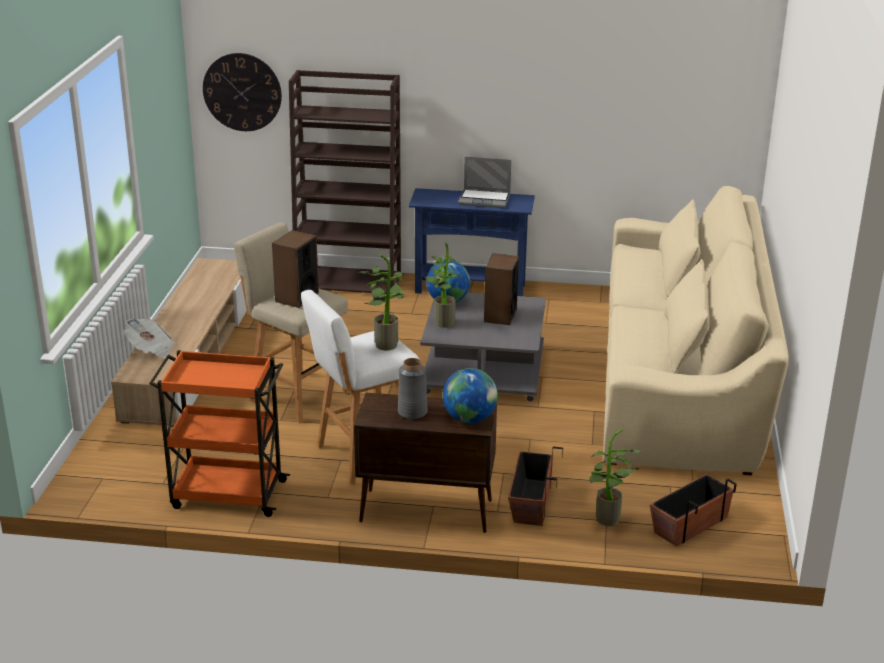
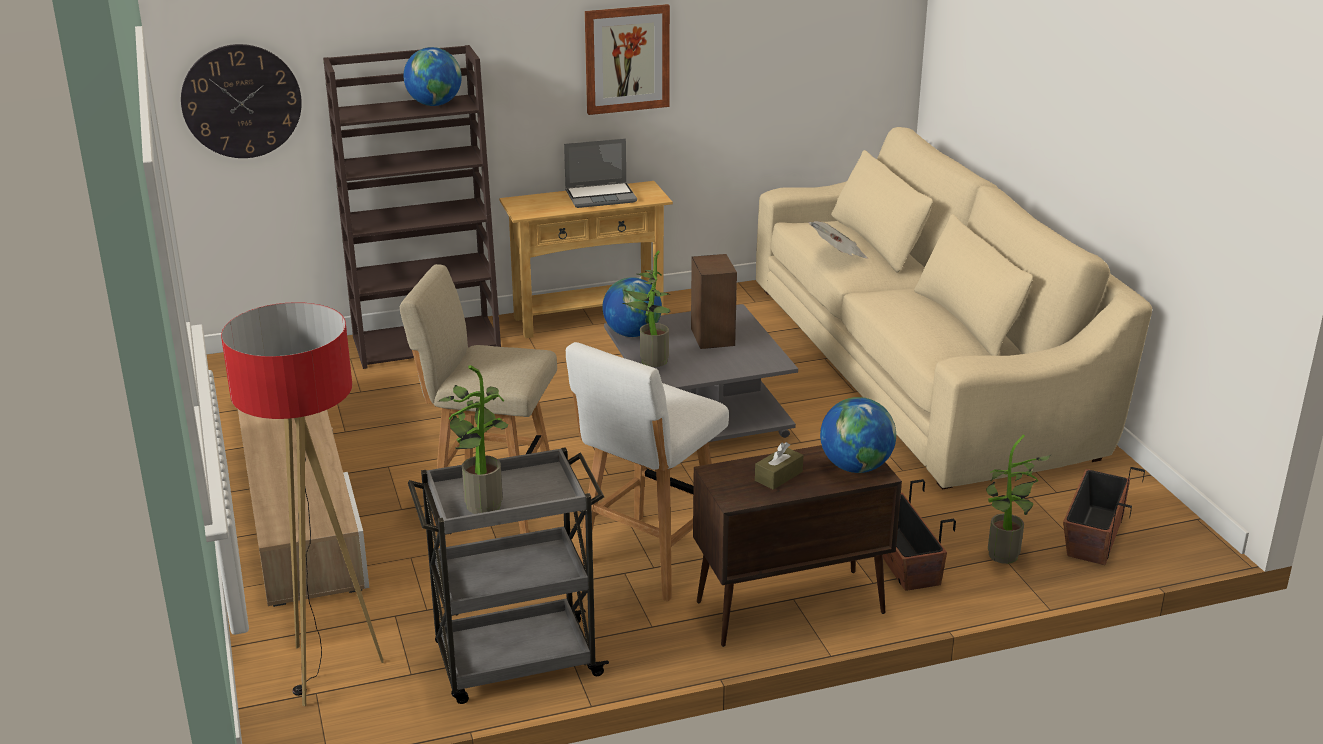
camera: 25 degrees left, 0 degrees up
(118, 468) = (327, 671): none -> floor lamp
(151, 349) = (278, 489): newspaper -> newspaper (838, 254)
(226, 494) = (514, 662): orange cart -> grey cart
(296, 297) = (492, 364): speaker -> none
(366, 113) = (434, 104): none -> globe
(385, 343) = (671, 396): potted plant -> potted plant (480, 502)
(412, 412) = (778, 476): grey vase -> brown tissue box
(470, 288) = (588, 318): blue console table -> beige console table
(519, 101) = (627, 59): none -> picture

